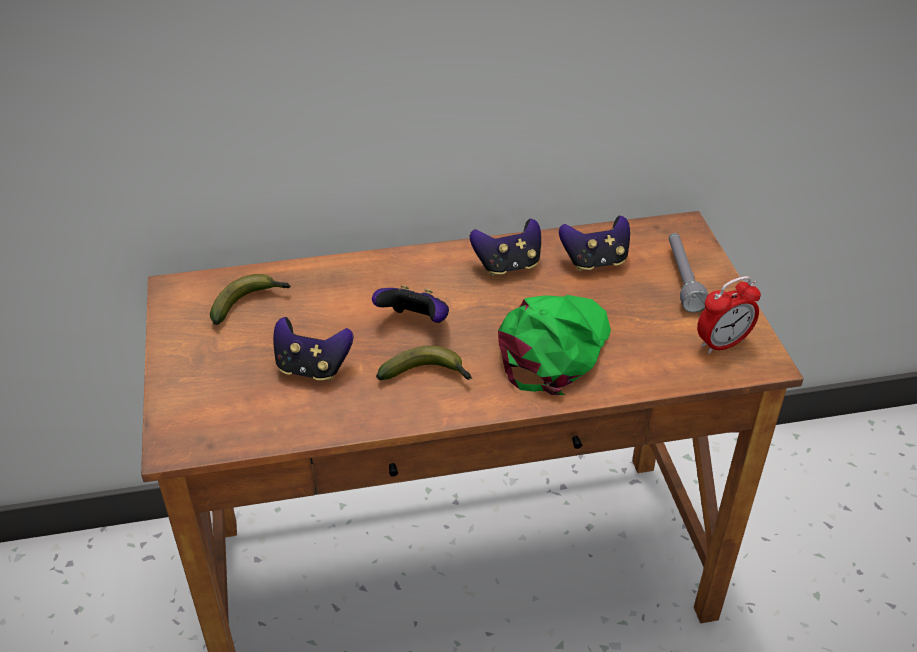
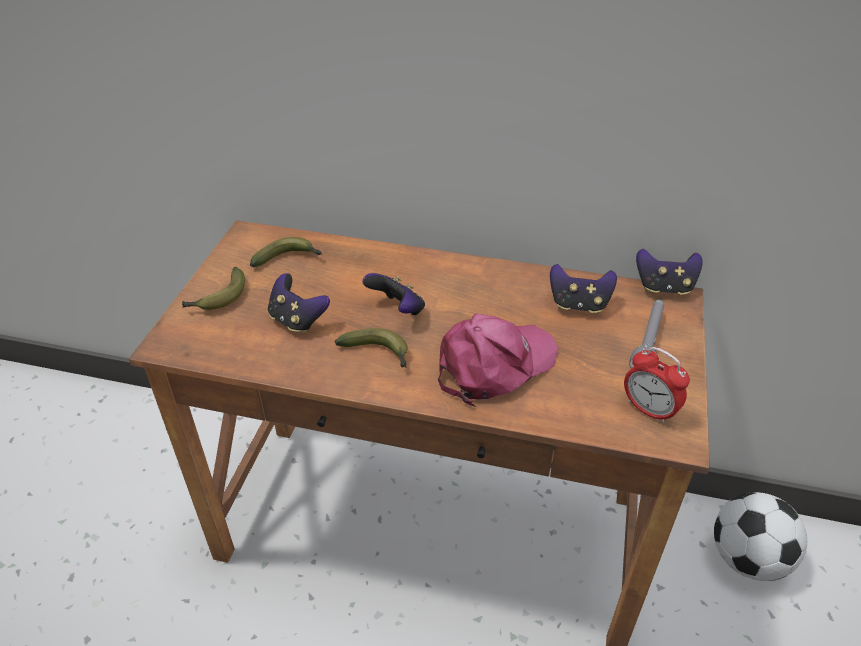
camera: 25 degrees right, 0 degrees up
(199, 373) = (218, 298): none -> banana
(508, 265) = (502, 287): game controller -> game controller (664, 287)
(553, 348) = (494, 365): green cap -> pink cap
(722, 344) = (648, 410): alarm clock -> alarm clock turned 45 degrees clockwise
(784, 480) = (748, 558): none -> football

